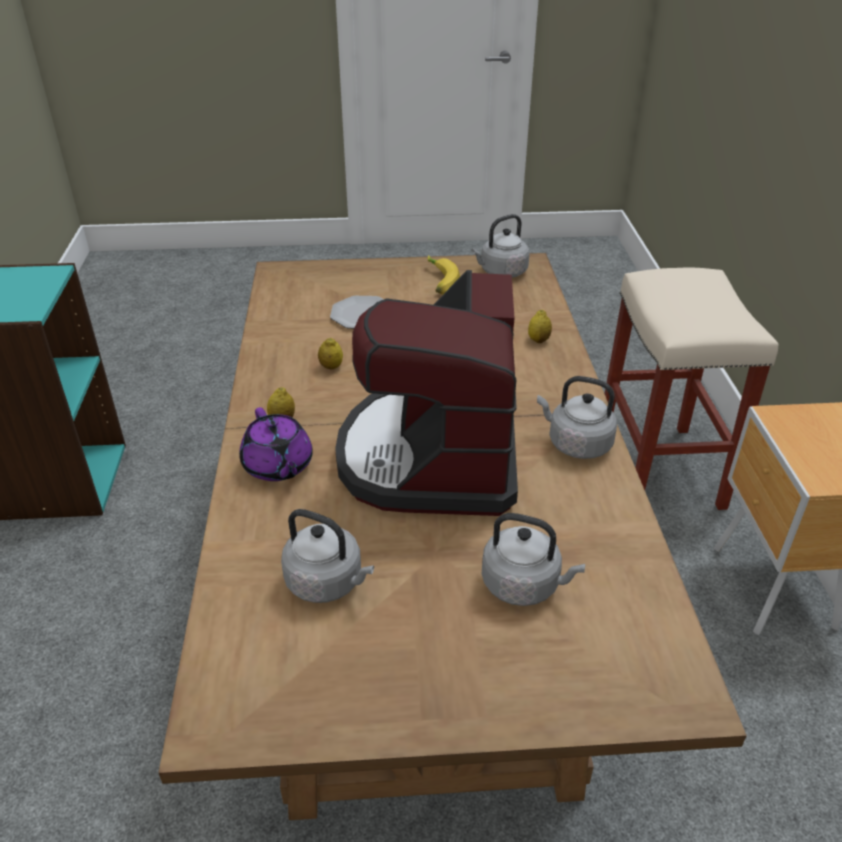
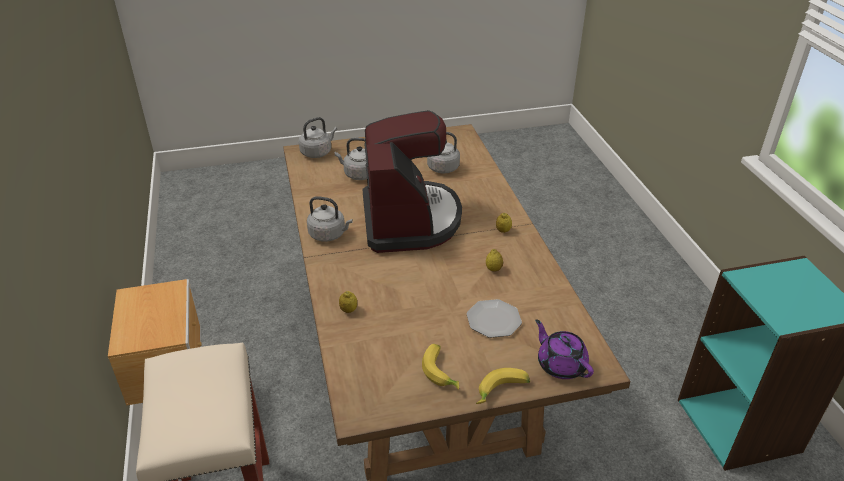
camera: 170 degrees right, 0 degrees up
(278, 466) = (489, 207): purple teapot -> purple teapot (561, 364)
(385, 264) = (502, 392): none -> banana
(501, 272) = (383, 394): grey kettle -> grey kettle (317, 152)

